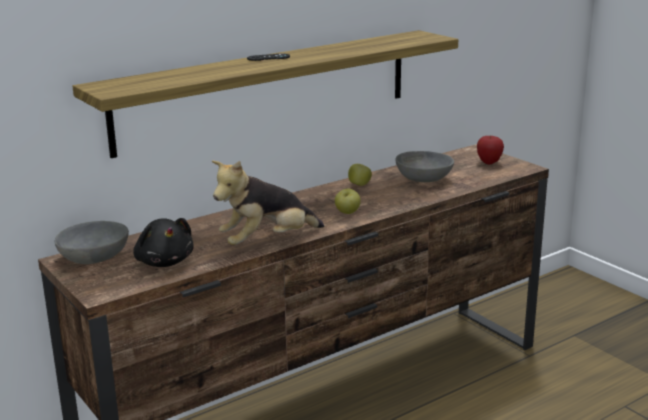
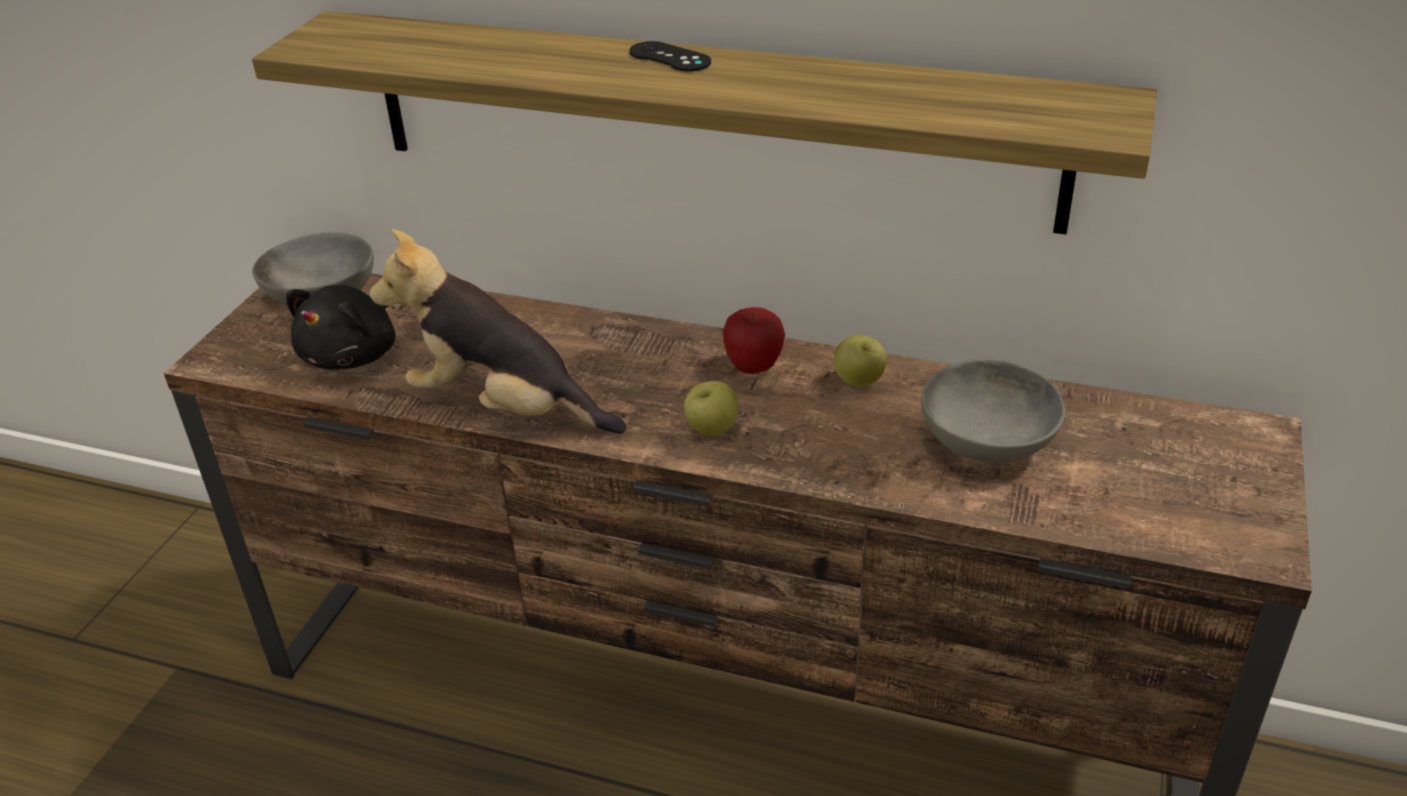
camera: 55 degrees right, 15 degrees up
(489, 162) = (1210, 484): apple -> apple (753, 368)

